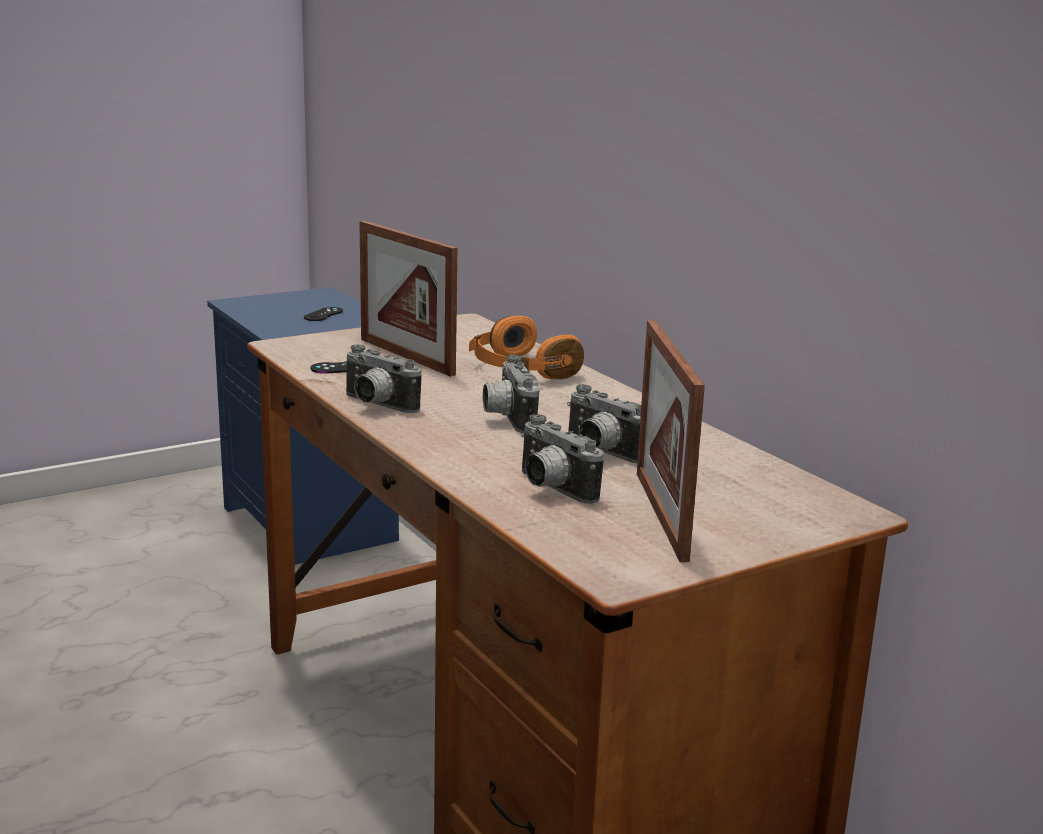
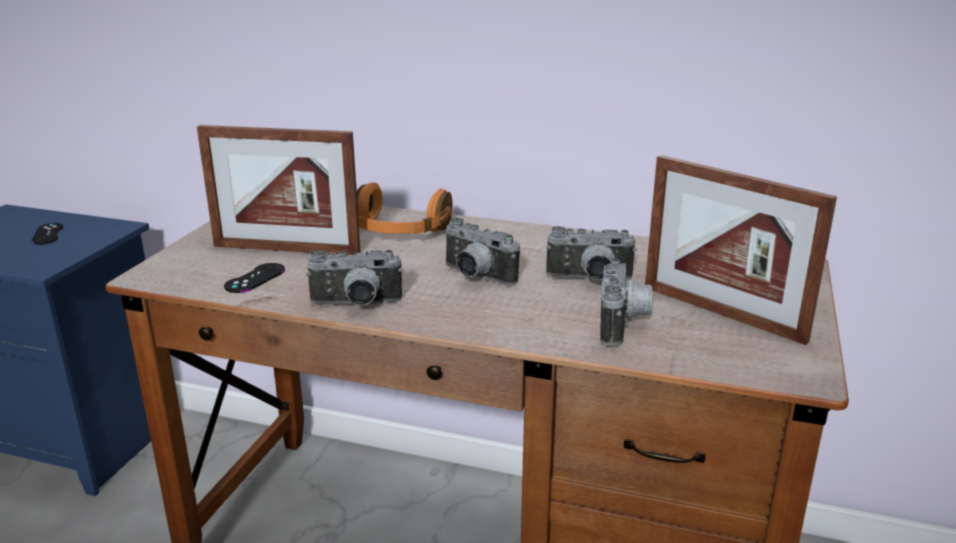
camera: 40 degrees left, 5 degrees up
(550, 489) = (624, 324): camera -> camera turned 90 degrees counterclockwise

